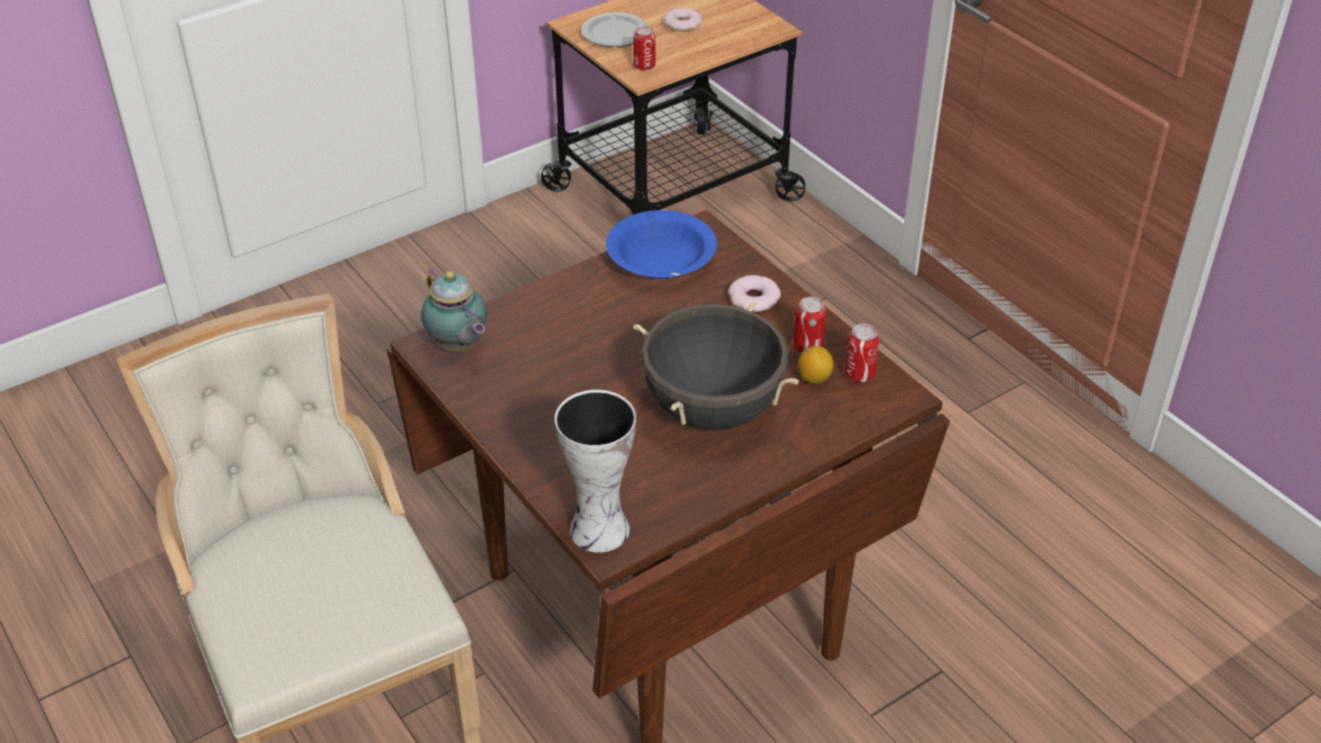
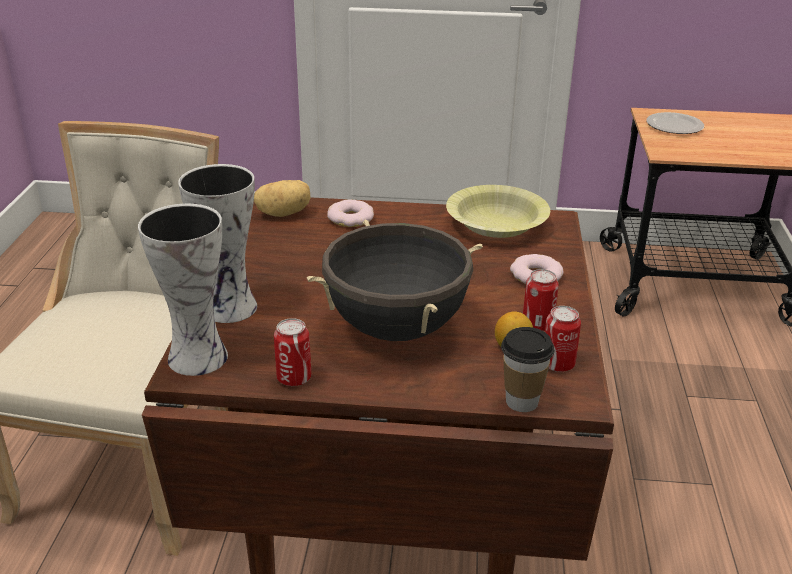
camera: 40 degrees right, 10 degrees down
(458, 346) = (283, 213): teapot -> potato
(560, 470) = (232, 308): none -> vase
(644, 66) = (674, 148): can -> can (294, 378)
(661, 260) = (496, 224): blue bowl -> yellow bowl
(683, 24) = (735, 136): donut -> donut (351, 218)
(871, 420) = (521, 401): none -> cup

